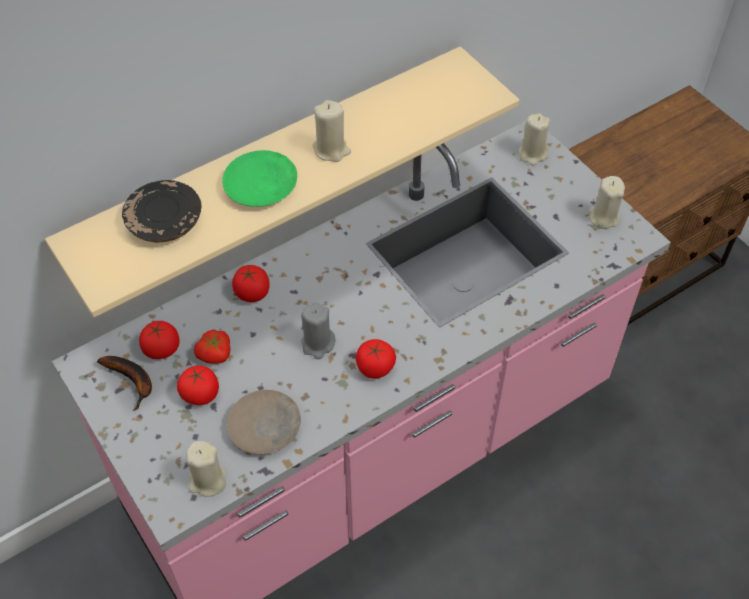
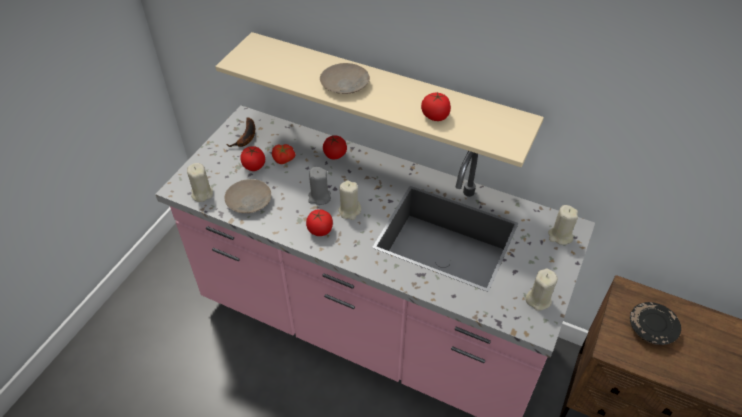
camera: 60 degrees right, 5 degrees down
(161, 349) = (273, 138): tomato -> tomato (435, 116)
(164, 221) = (291, 62): black plate -> black plate (651, 328)
(262, 185) = (345, 84): green plate -> beige plate
(331, 150) = (396, 98): beige candle -> beige candle (349, 211)

